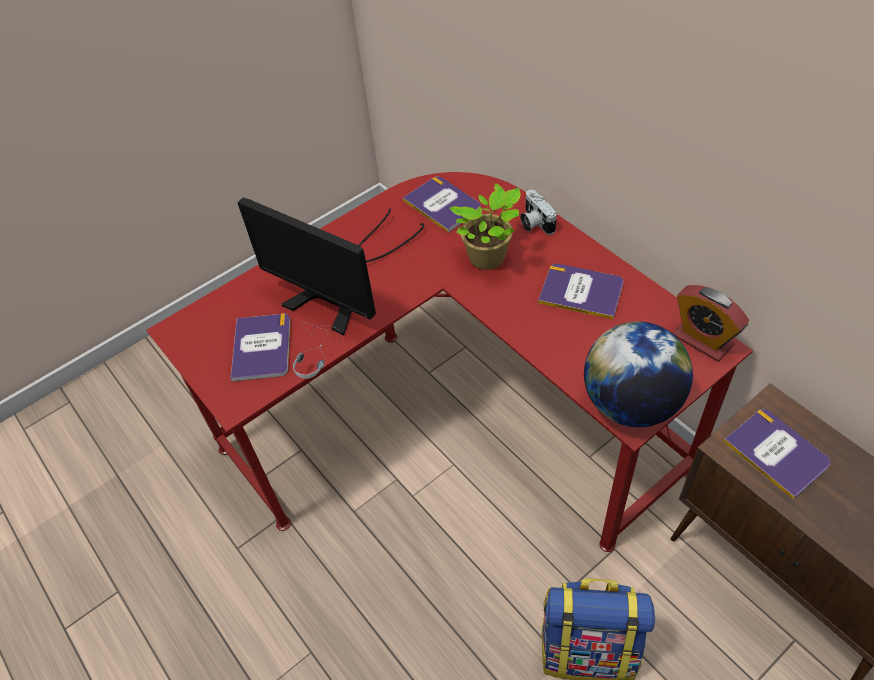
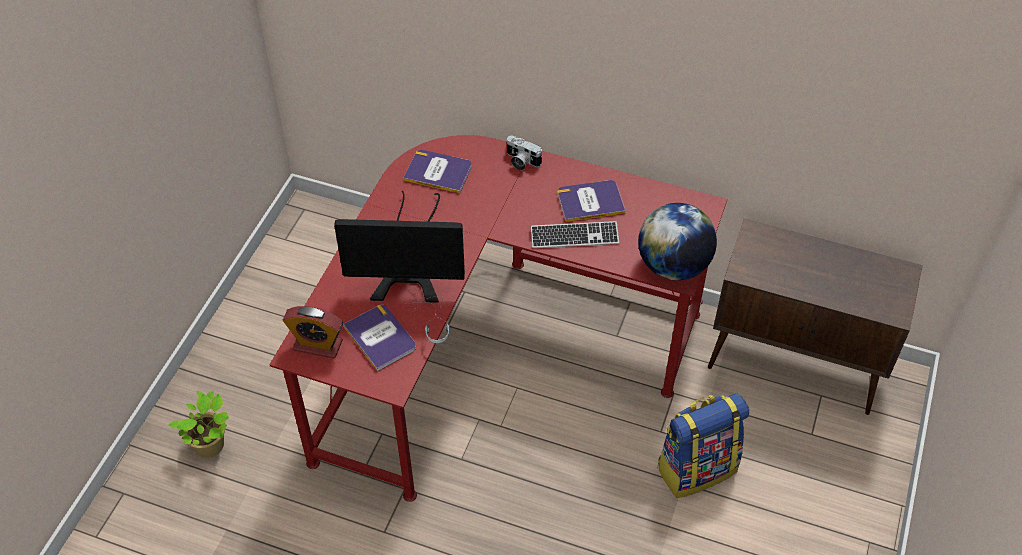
camera: 35 degrees left, 0 degrees up
(489, 259) = (506, 202): potted plant -> potted plant (211, 445)
(536, 323) = (574, 236): none -> keyboard
(702, 340) = (692, 204): alarm clock -> alarm clock (318, 345)
(777, 452) = (773, 262): book -> none

